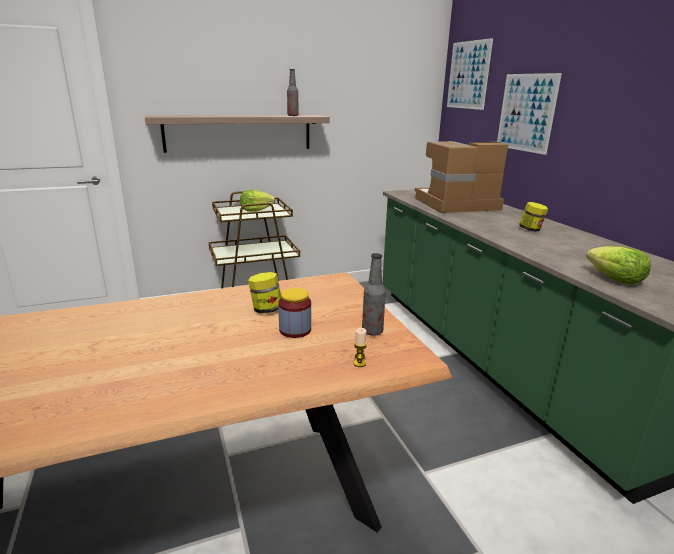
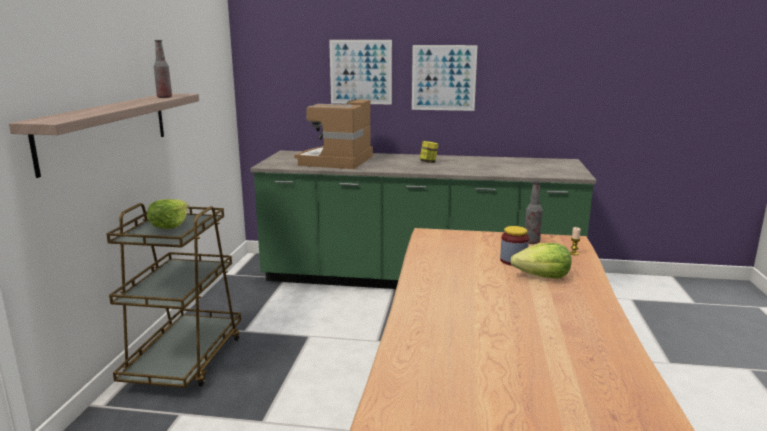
camera: 60 degrees left, 5 degrees down
(266, 309) = (468, 263): jar -> none
(468, 75) = (272, 39): picture -> picture (443, 78)
(614, 279) = (533, 171): lettuce -> lettuce (542, 276)

